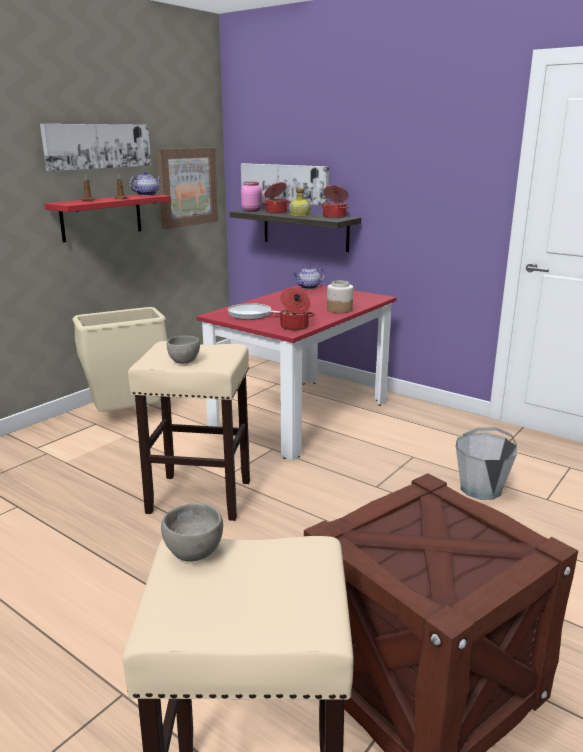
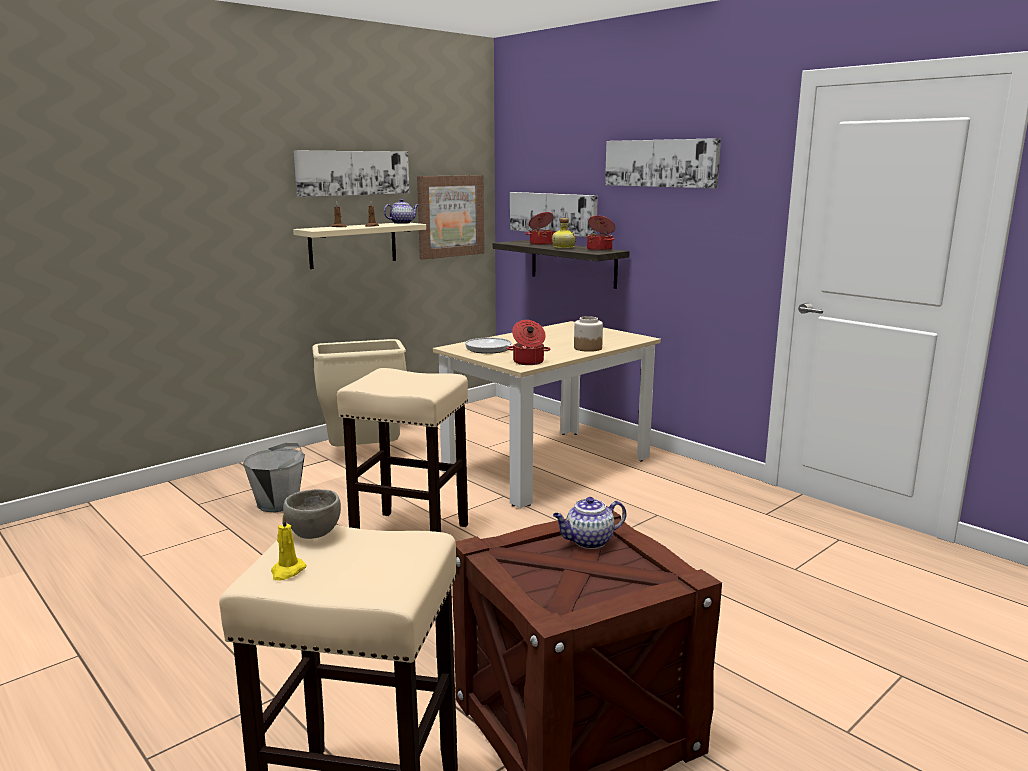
camera: 10 degrees right, 5 degrees down
(101, 217) = (353, 245): red shelf -> beige shelf
(183, 361) = (393, 386): grey bowl -> none
(190, 610) = (287, 571): none -> yellow candle
(252, 210) = (517, 242): pink jar -> none
(301, 415) = (548, 465): red dining table -> beige dining table
(308, 287) = (568, 325): teapot -> teapot (588, 542)
(392, 136) = (661, 163): none -> picture
(481, 489) = (721, 552): grey bucket -> grey bucket (278, 503)

